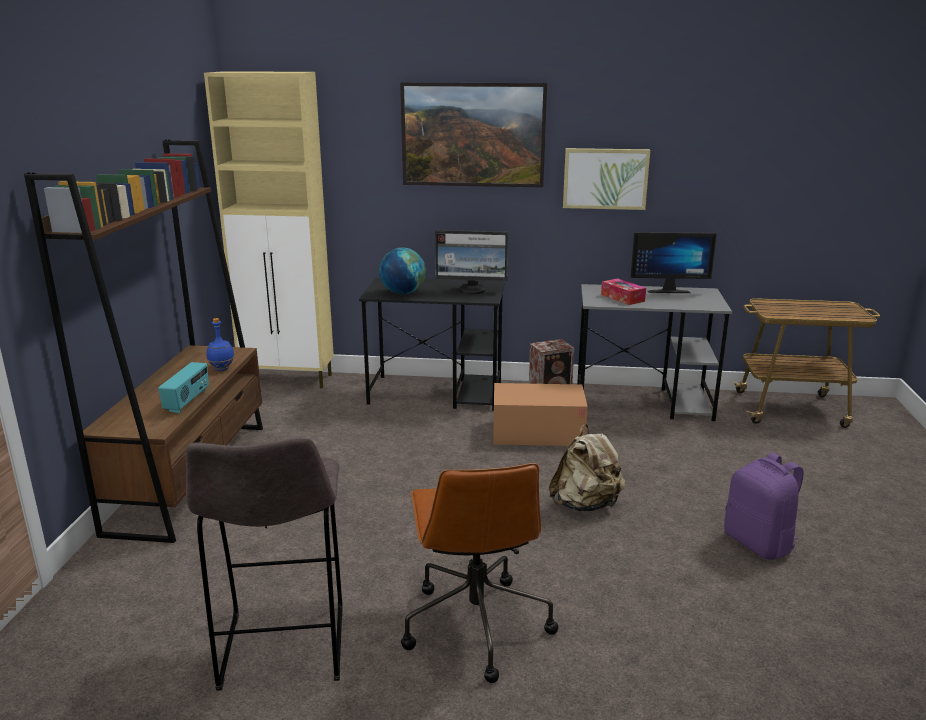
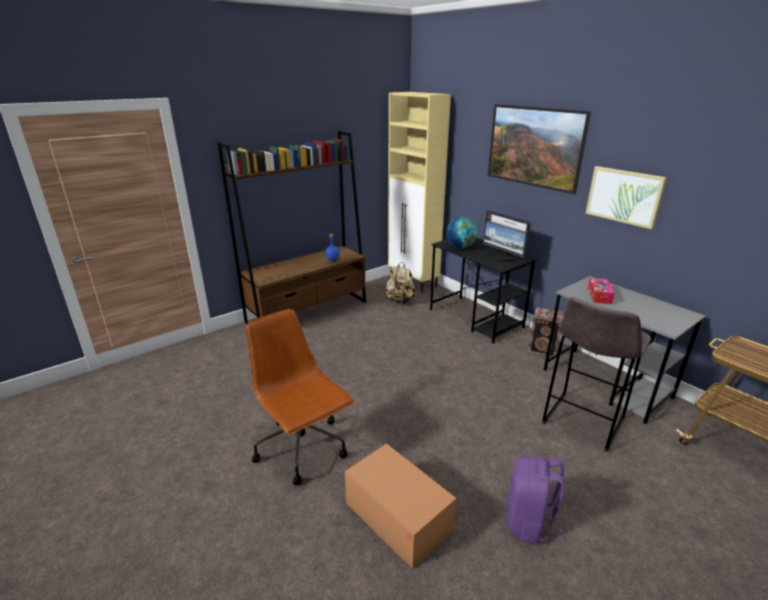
camera: 45 degrees right, 5 degrees up
(187, 401) = (294, 272): radio -> none
(283, 650) = (226, 407): grey stool -> grey stool (581, 422)
(475, 624) = (303, 449): brown office chair -> brown office chair turned 105 degrees clockwise
(537, 433) = (497, 368): cardboard box -> cardboard box (398, 517)
(586, 505) = (455, 425): beige backpack -> beige backpack (400, 301)
(667, 290) = (651, 302): monitor -> none

